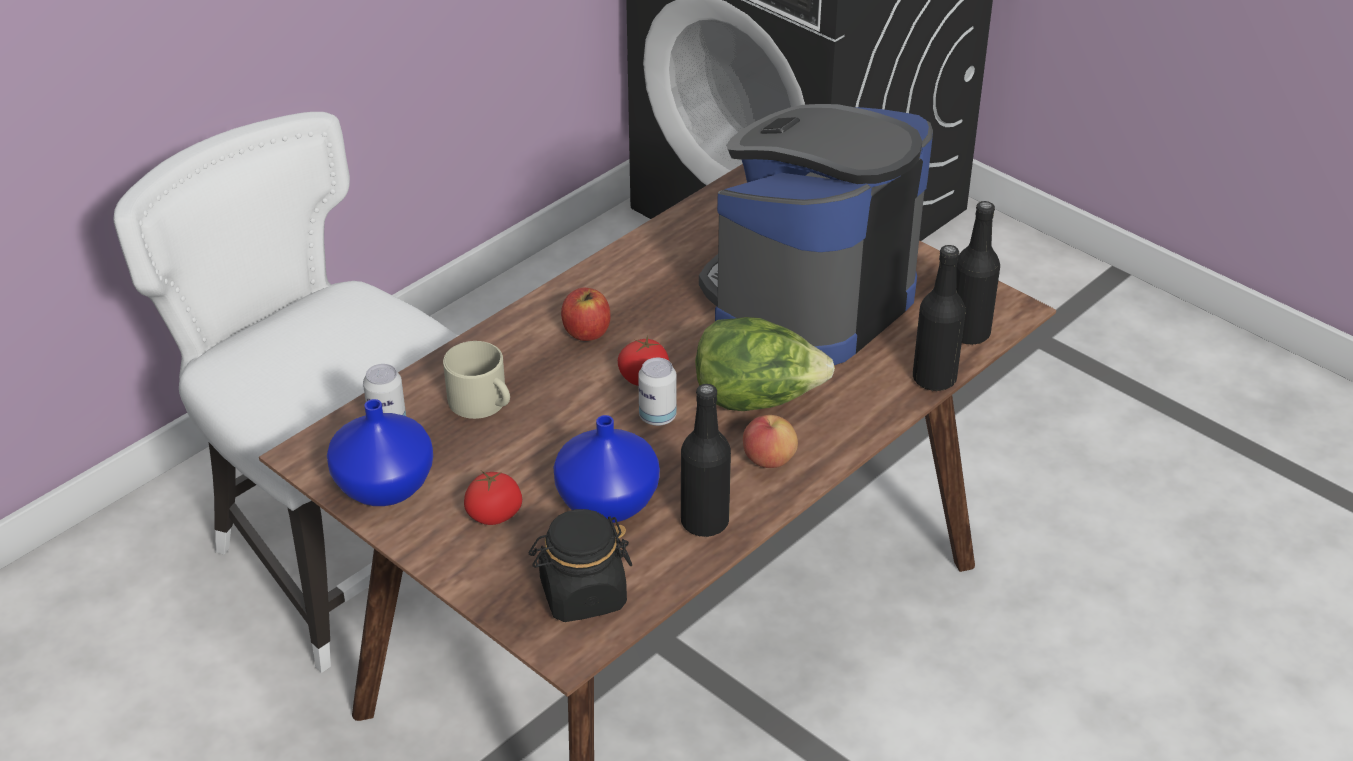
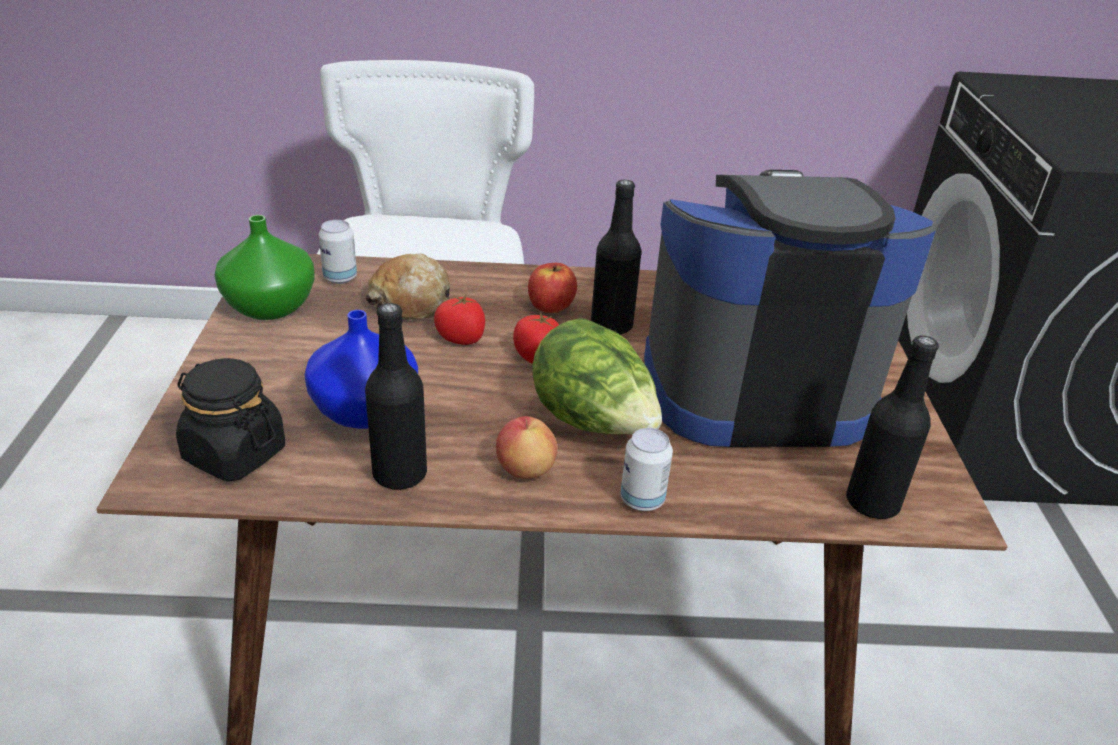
camera: 45 degrees right, 5 degrees down
(382, 487) = (268, 306): blue vase -> green vase
(482, 403) = (411, 302): beige mug -> bread
(494, 514) = (289, 365): tomato -> tomato (461, 338)
(657, 417) = (500, 384): can -> can (642, 500)
(934, 379) = (776, 514): black bottle -> black bottle (611, 326)

